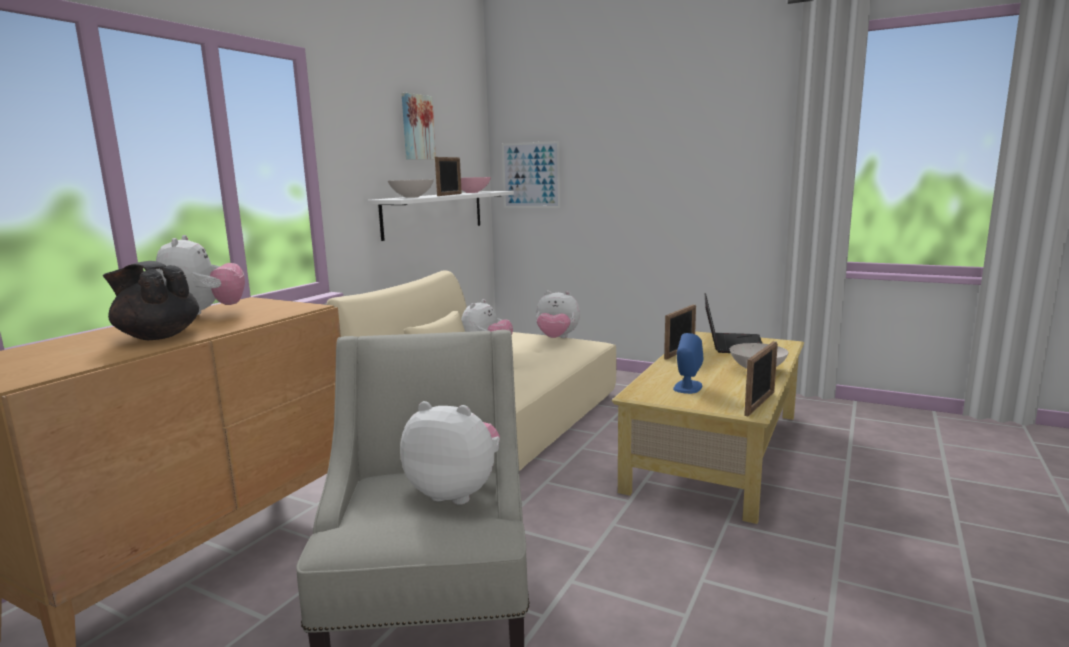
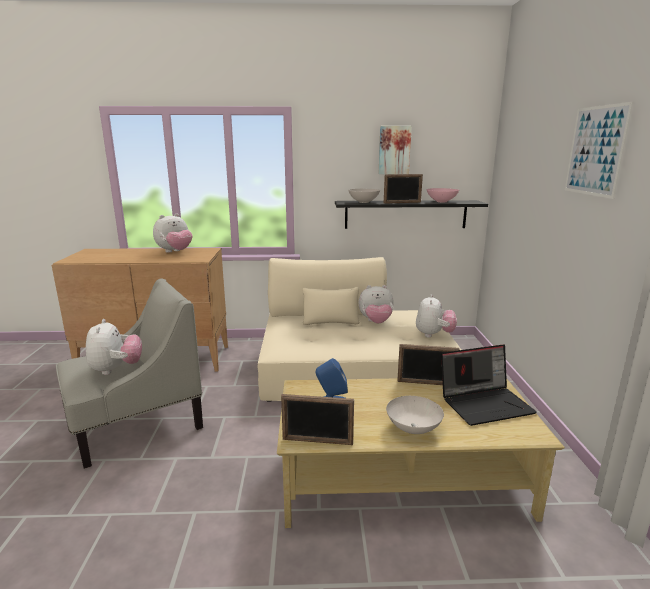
camera: 60 degrees right, 5 degrees up
(158, 336) = (134, 257): black teapot -> none
(434, 213) = (405, 214): white shelf -> black shelf
(531, 175) = (506, 191): picture -> picture (595, 151)
(557, 338) = (434, 335): plush toy -> plush toy turned 150 degrees counterclockwise

